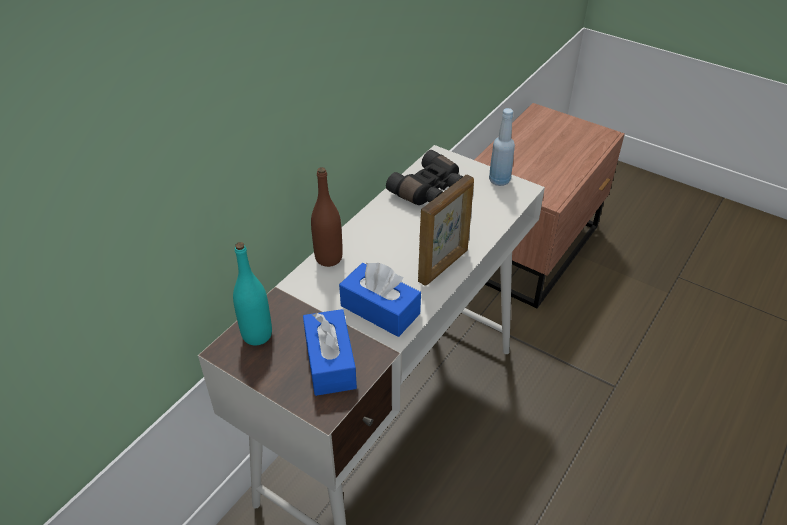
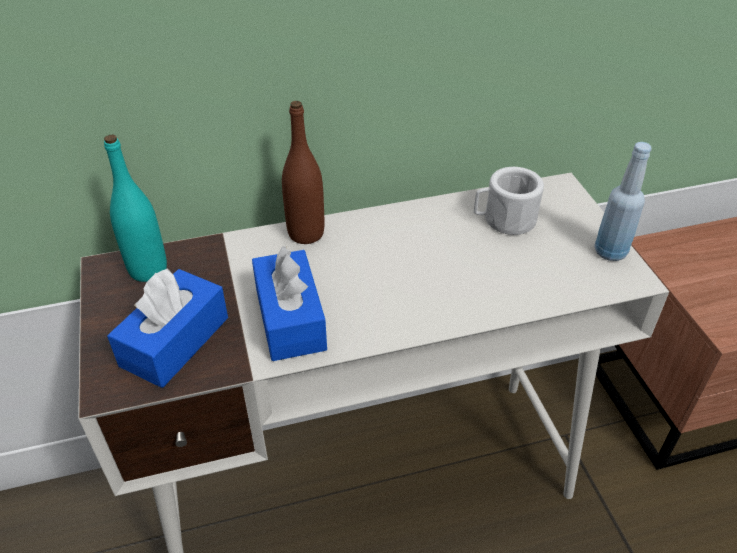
camera: 40 degrees right, 0 degrees up
(429, 190) = (503, 220): black binoculars -> white mug
(444, 266) = (419, 313): picture frame -> none

